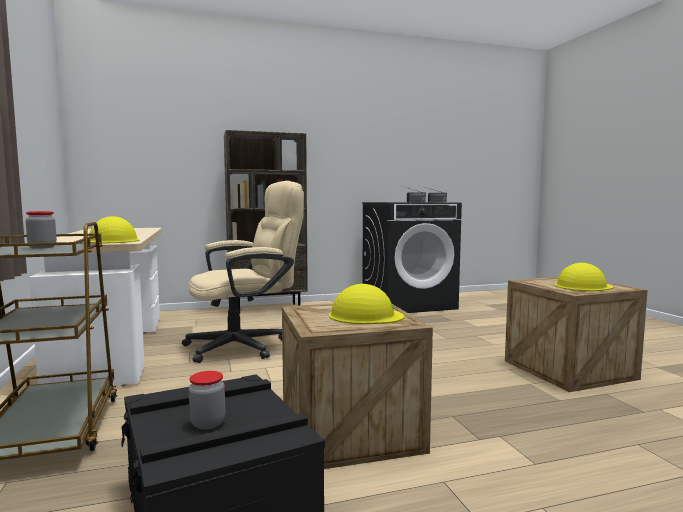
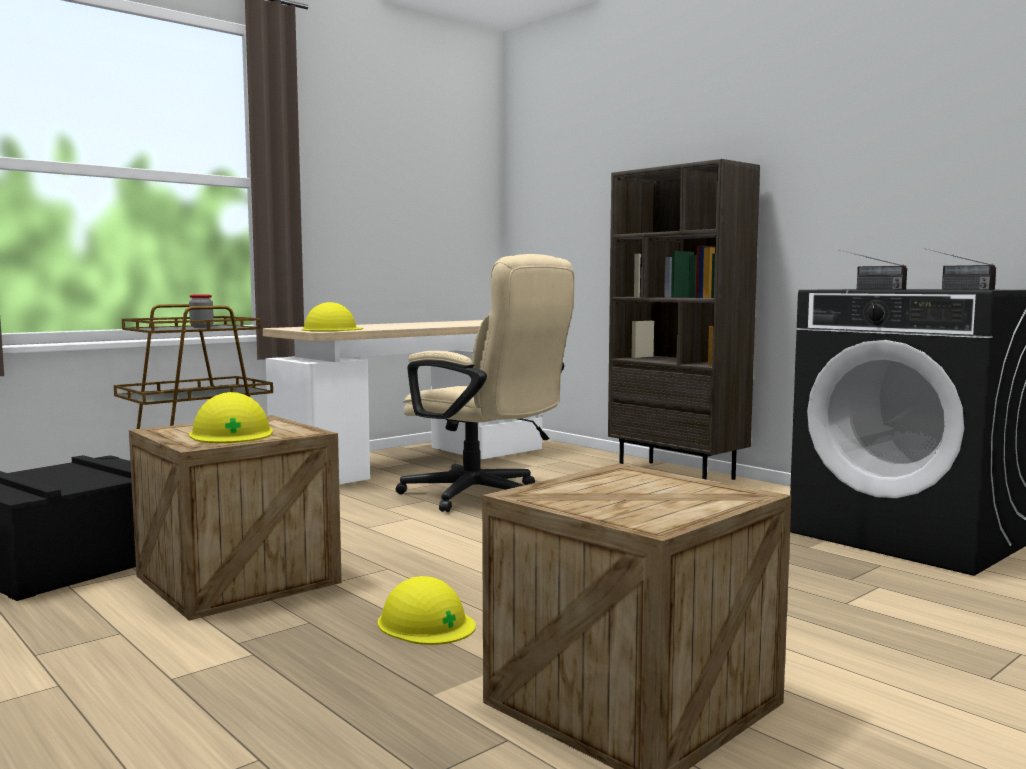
camera: 65 degrees right, 0 degrees up
(208, 423) = (50, 477): jar -> none
(583, 286) = (616, 499): yellow hard hat -> yellow hard hat (426, 623)

